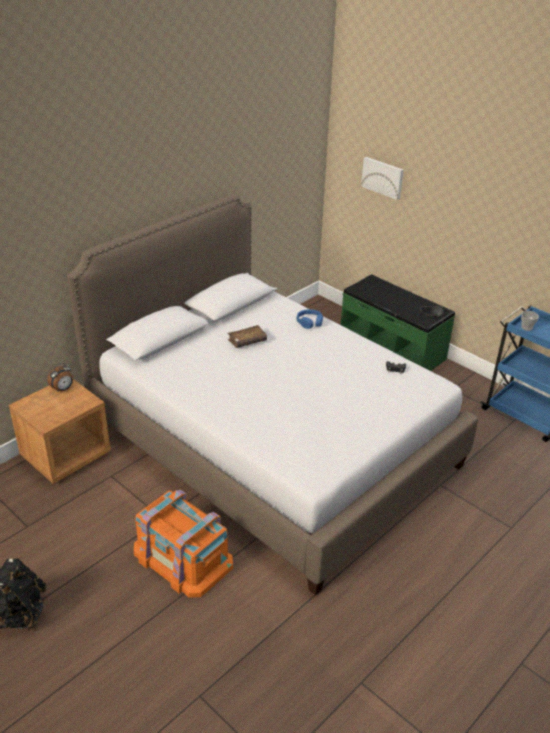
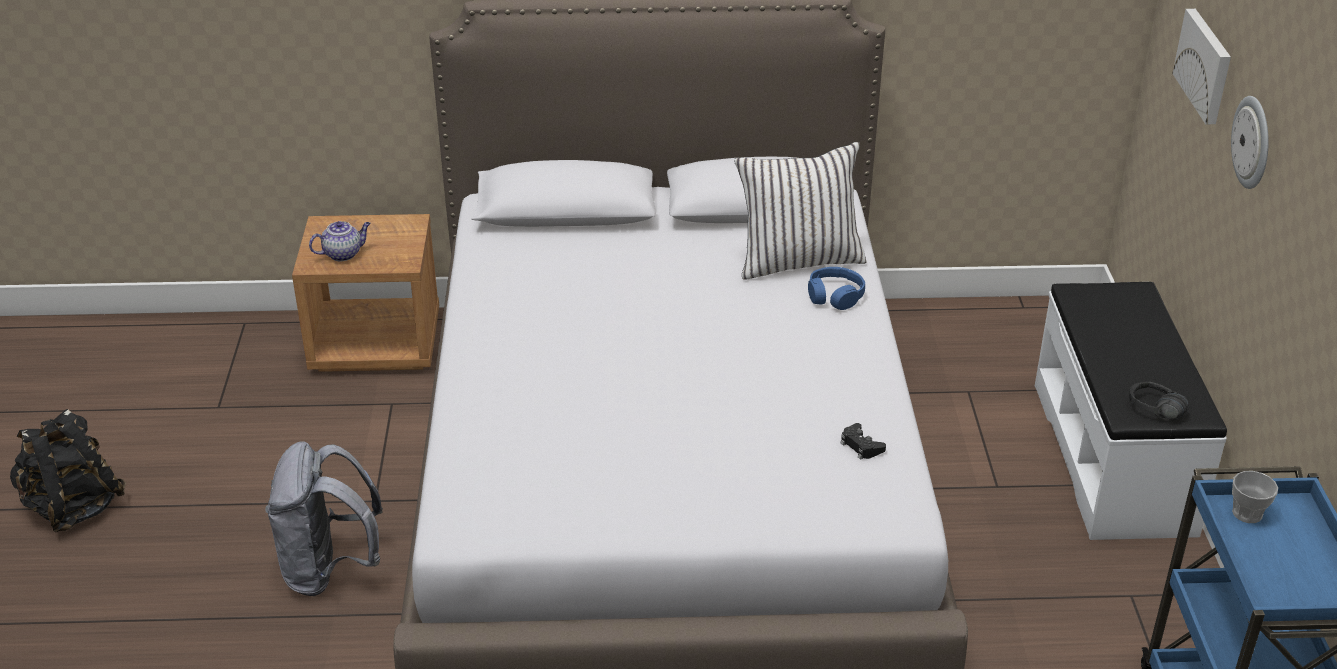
camera: 45 degrees right, 0 degrees up
(54, 412) = (343, 254): none -> teapot
(63, 389) = (395, 229): alarm clock -> none
(183, 557) = (329, 570): orange storage box -> grey backpack
(247, 341) = (686, 275): brown book -> none
(278, 316) = (798, 260): none -> white pillow
(392, 347) = (1114, 457): green bench -> white bench
(433, 198) = (1253, 142): none -> wall clock

